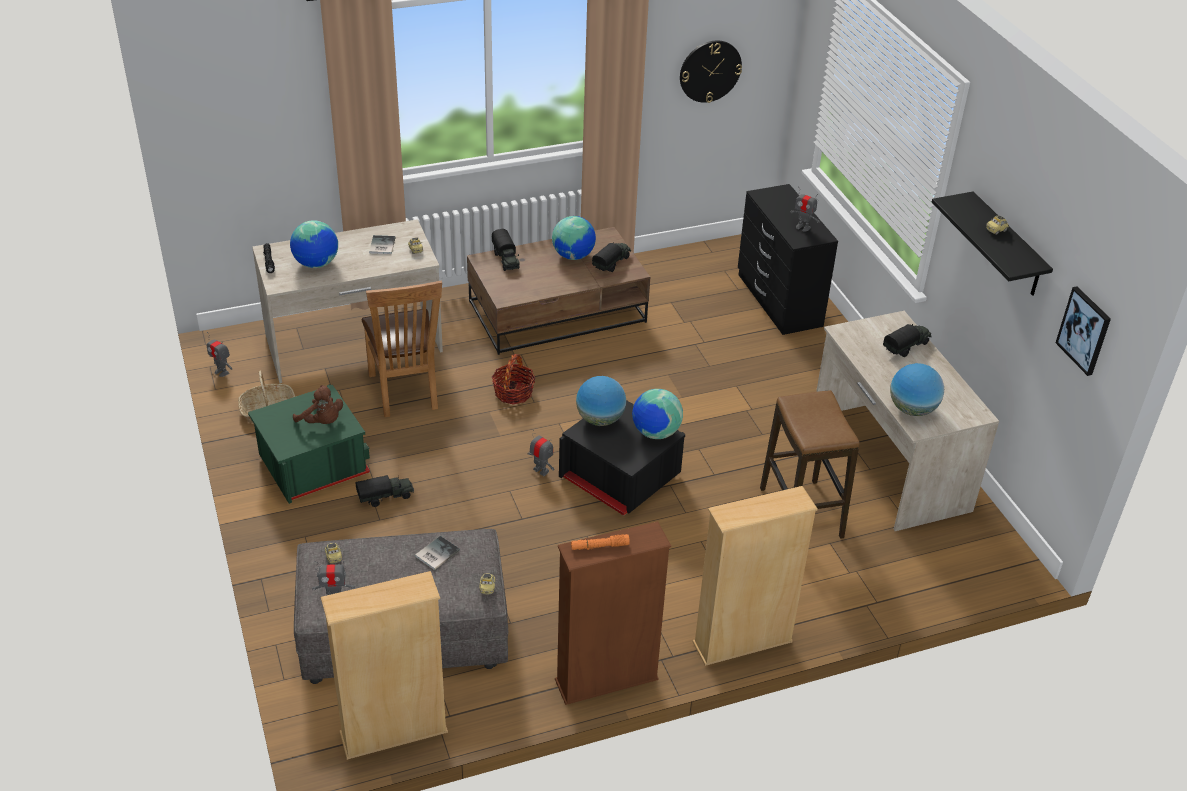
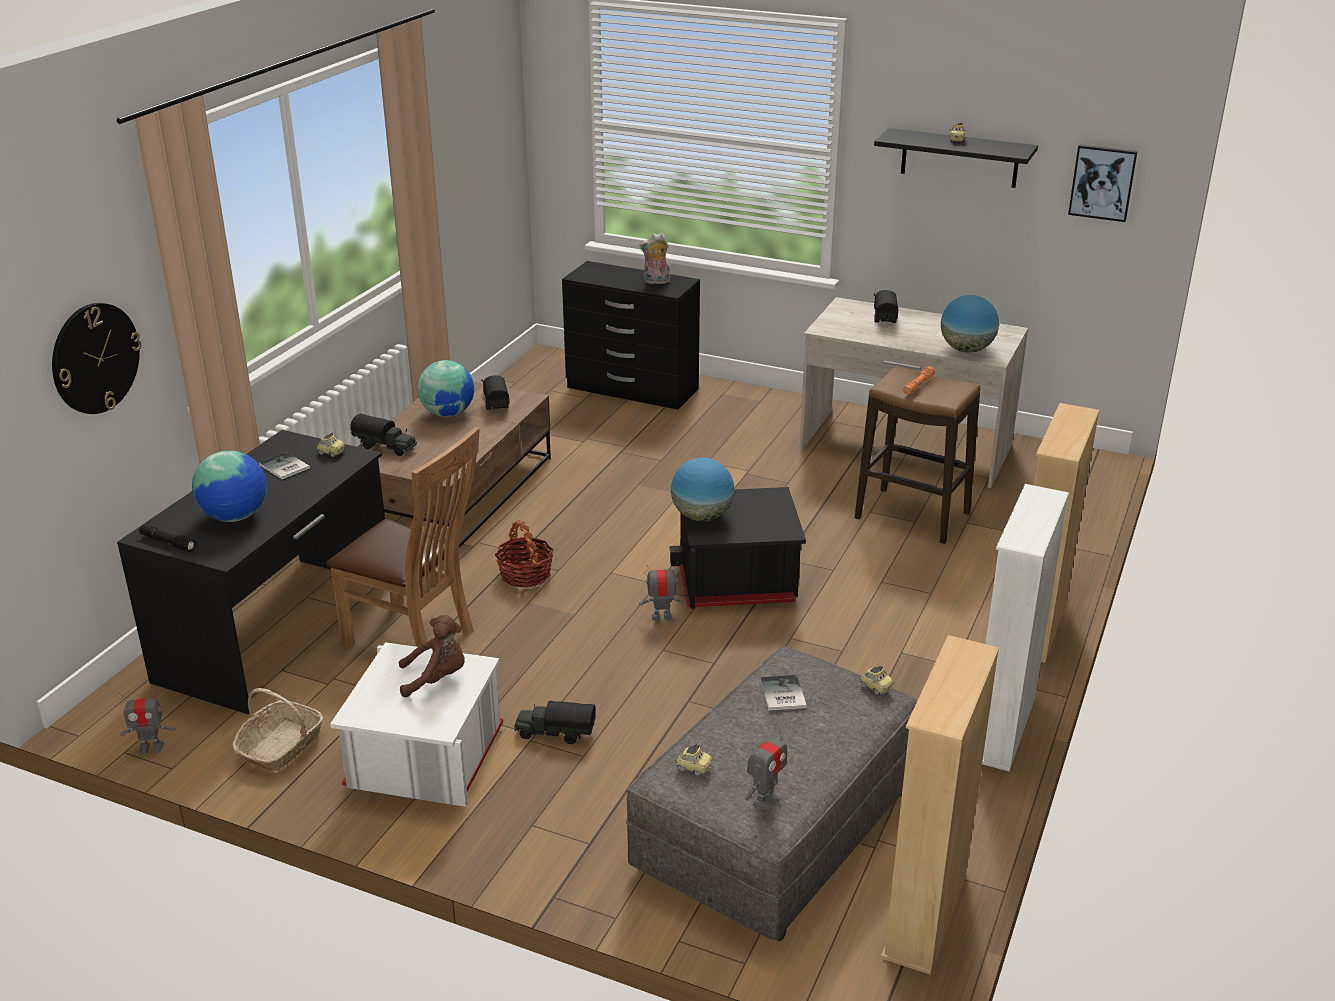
camera: 45 degrees left, 10 degrees down
(312, 465) = (423, 760): green storage box -> white storage box
(354, 344) = (279, 631): beige desk -> black desk
(386, 497) = (555, 733): toy truck -> toy truck turned 105 degrees counterclockwise
(599, 546) = (1027, 526): orange flashlight -> orange flashlight (918, 385)
(606, 680) = (1002, 728): brown bookcase -> white bookcase
(655, 433) = (764, 499): globe -> none
(710, 71) = (471, 159): wall clock -> wall clock (95, 358)
(803, 227) = (656, 282): toy robot -> plush toy

